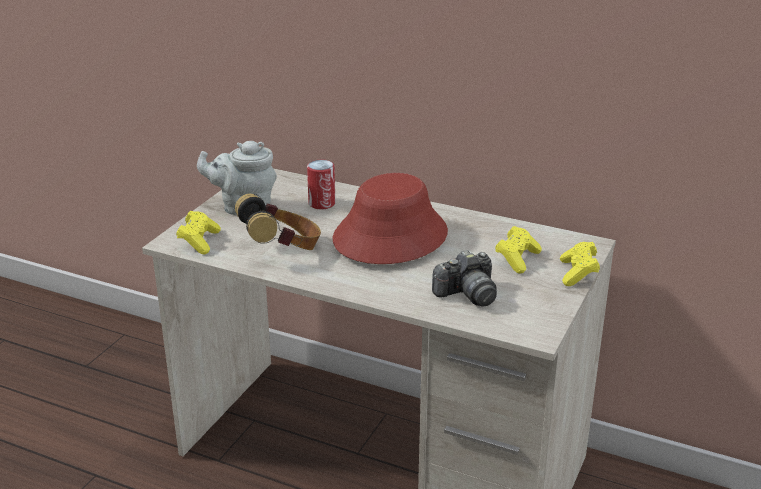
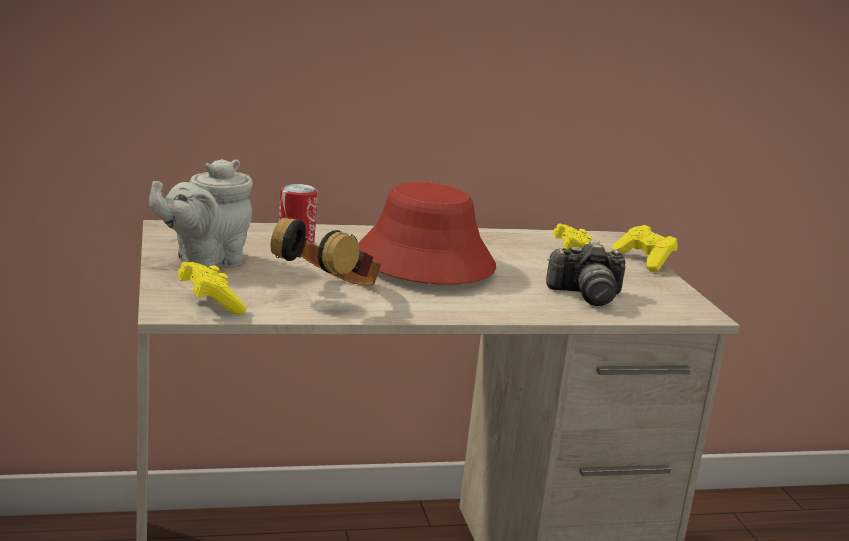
camera: 40 degrees left, 10 degrees down
(467, 294) = (586, 295): camera -> camera turned 60 degrees clockwise

